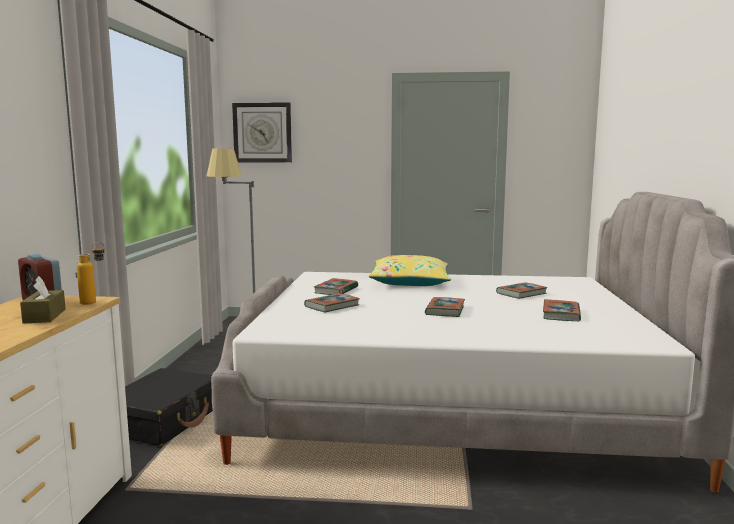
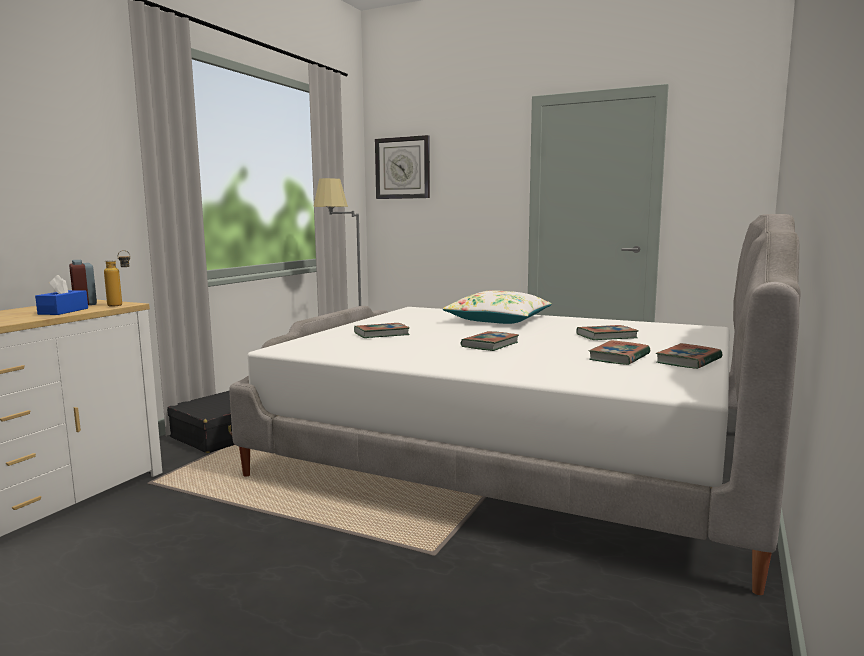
camera: 20 degrees right, 0 degrees up
(44, 316) = (63, 311): brown tissue box -> blue tissue box
(336, 290) = (410, 322): book -> book (688, 361)
(410, 282) = (498, 320): yellow pillow -> white pillow

